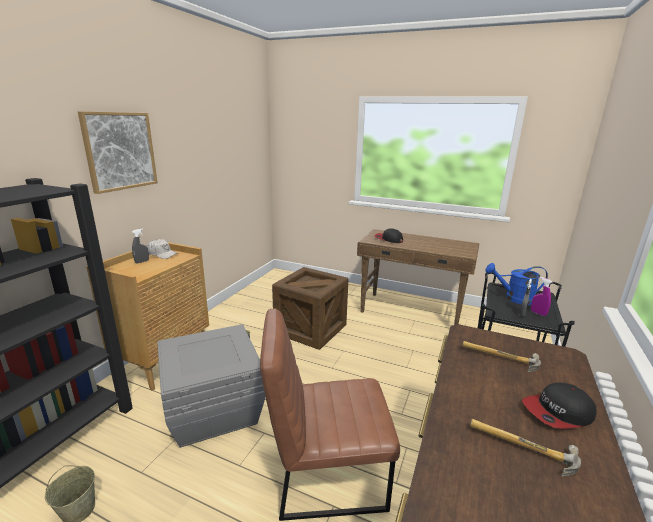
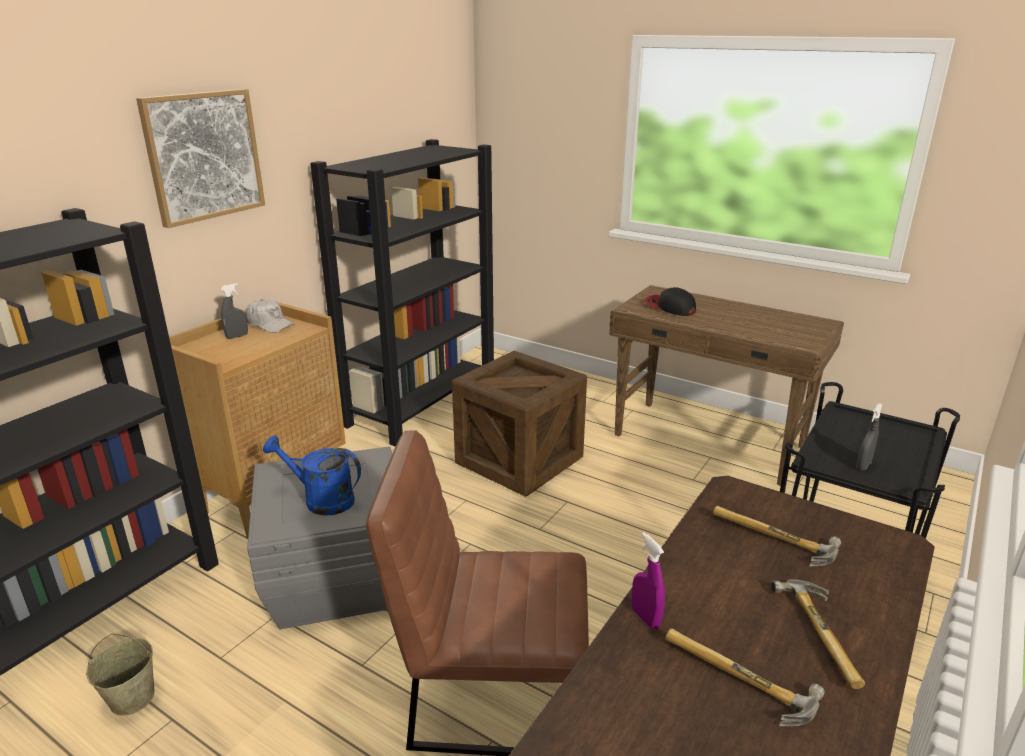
camera: 10 degrees right, 5 degrees up
(247, 301) = (421, 403): none -> black bookcase
(514, 298) = (863, 435): blue watering can -> blue watering can (321, 500)
(538, 313) = (895, 465): purple spray bottle -> purple spray bottle (645, 618)
(558, 412) = (826, 635): cap -> hammer

